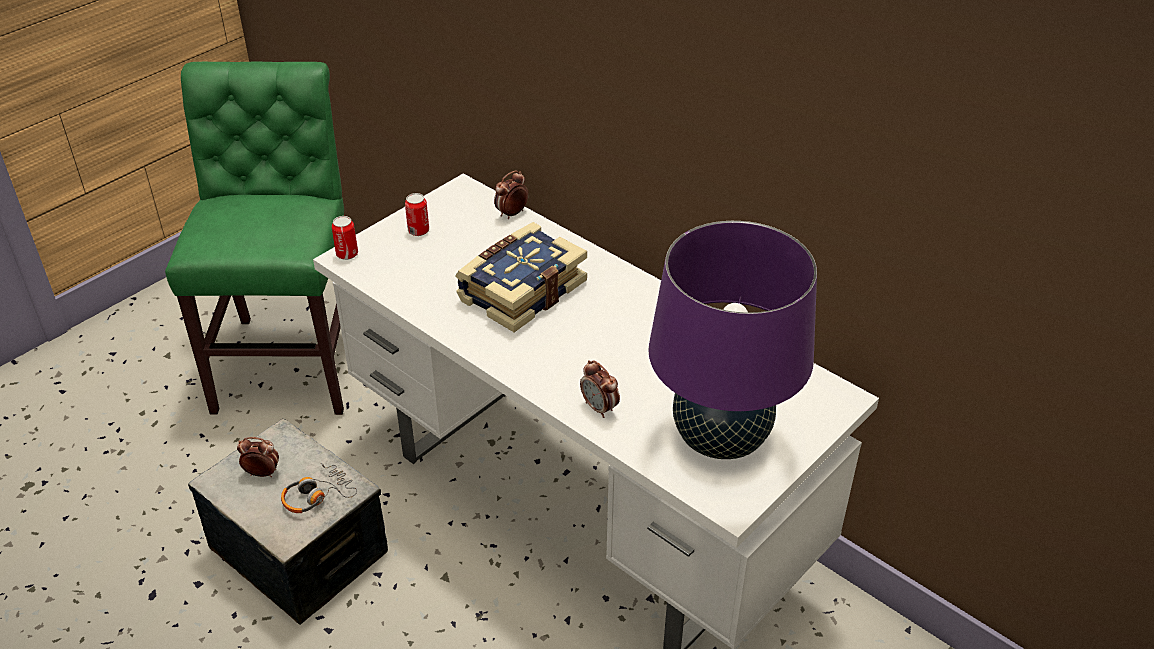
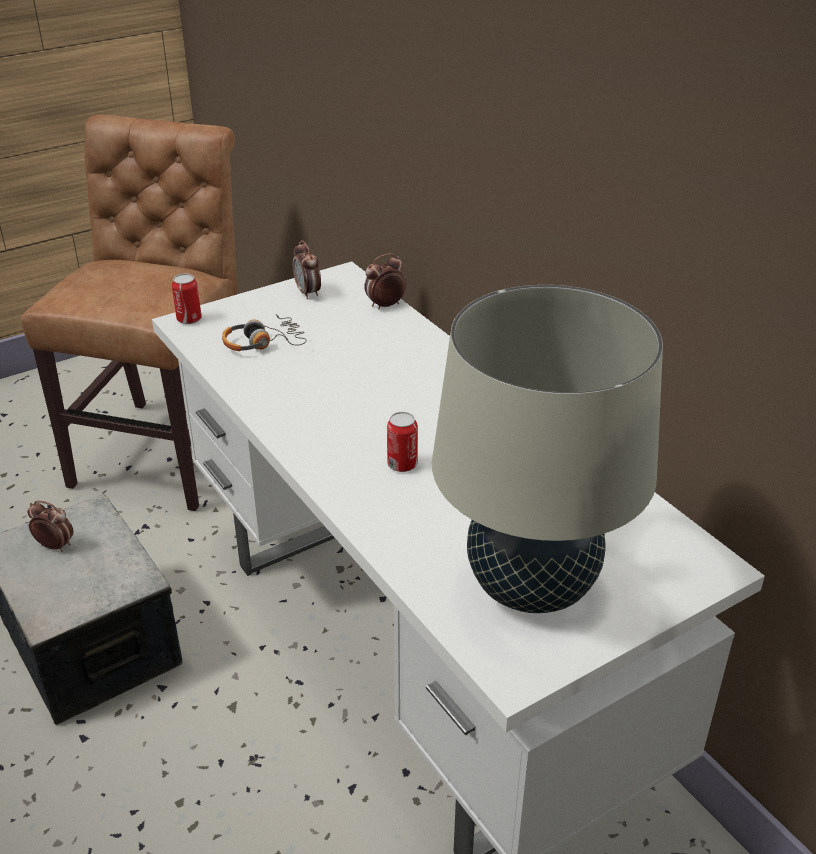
camera: 15 degrees right, 5 degrees down
(292, 358) = (170, 448): green chair -> brown chair
(317, 496) = (100, 581): headphones -> headphones (263, 343)
(418, 231) = (276, 308): can -> can (402, 464)
(520, 290) = (358, 382): book -> none
(599, 408) = (393, 523): alarm clock -> alarm clock (308, 293)
(720, 439) = (531, 587): purple table lamp -> beige table lamp

